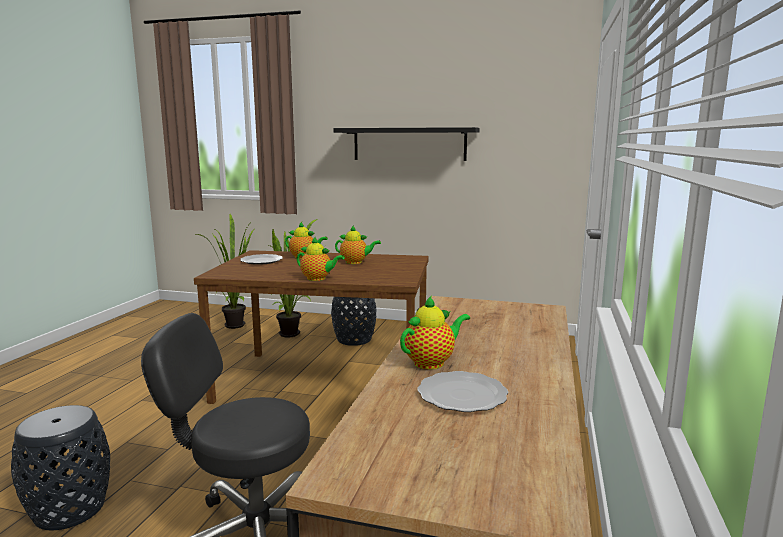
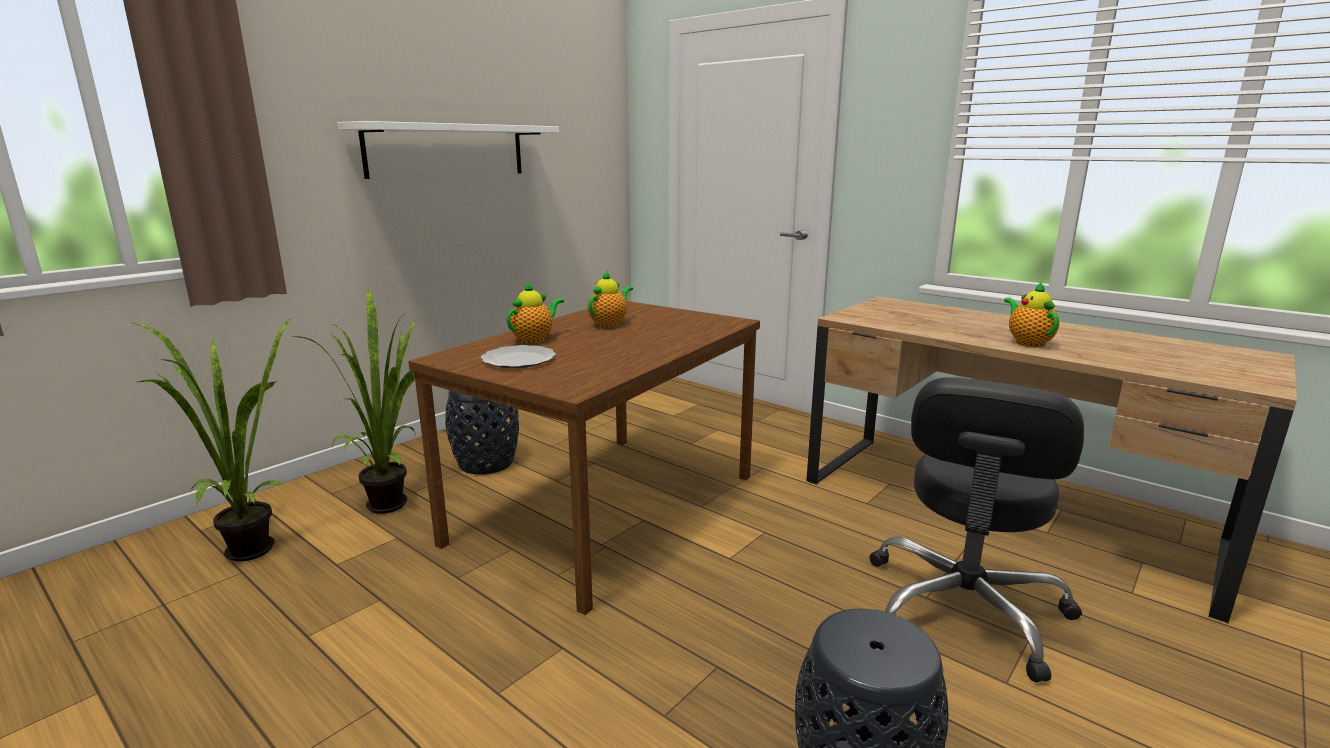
camera: 65 degrees left, 5 degrees up
(318, 279) = (680, 345): teapot -> none
(409, 144) = (447, 150): black shelf -> white shelf
(462, 394) = (1097, 345): plate -> none

